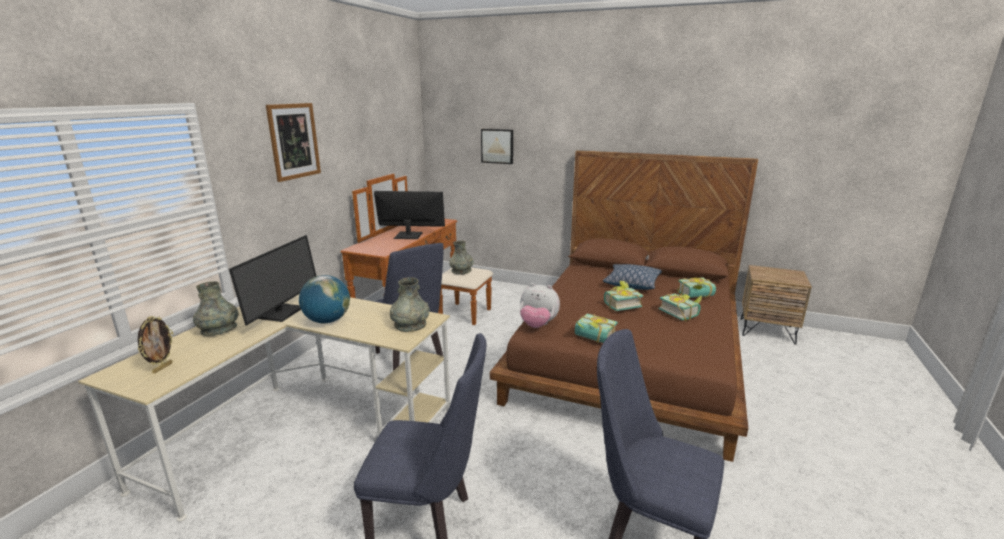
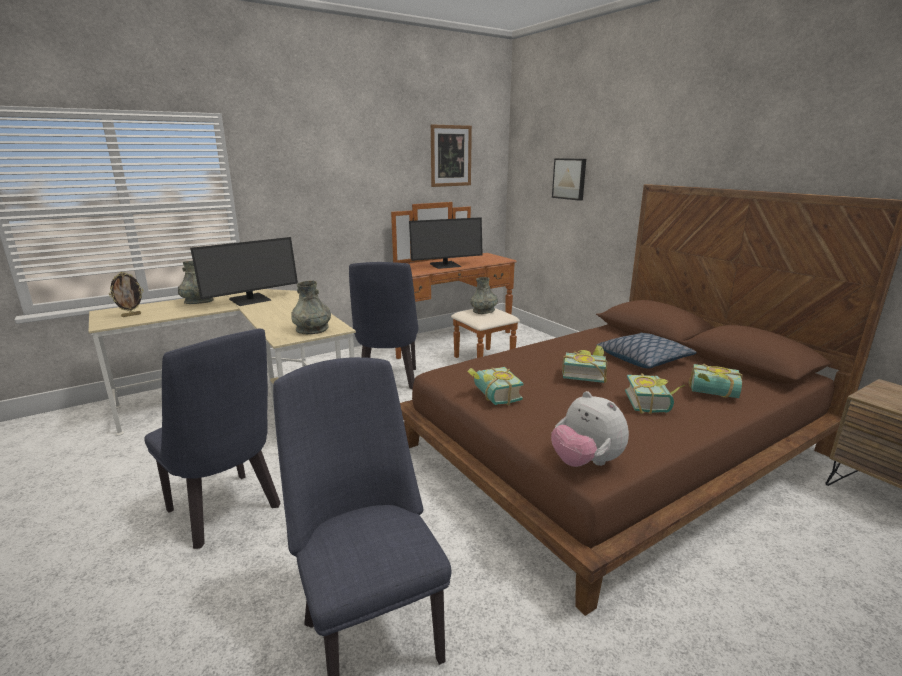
camera: 35 degrees right, 0 degrees up
(294, 141) = (326, 156): picture -> picture (450, 156)
(327, 320) = (266, 312): globe -> none
(408, 235) = (445, 265): monitor -> monitor turned 120 degrees clockwise
(538, 325) = (458, 369): plush toy -> plush toy (586, 462)

